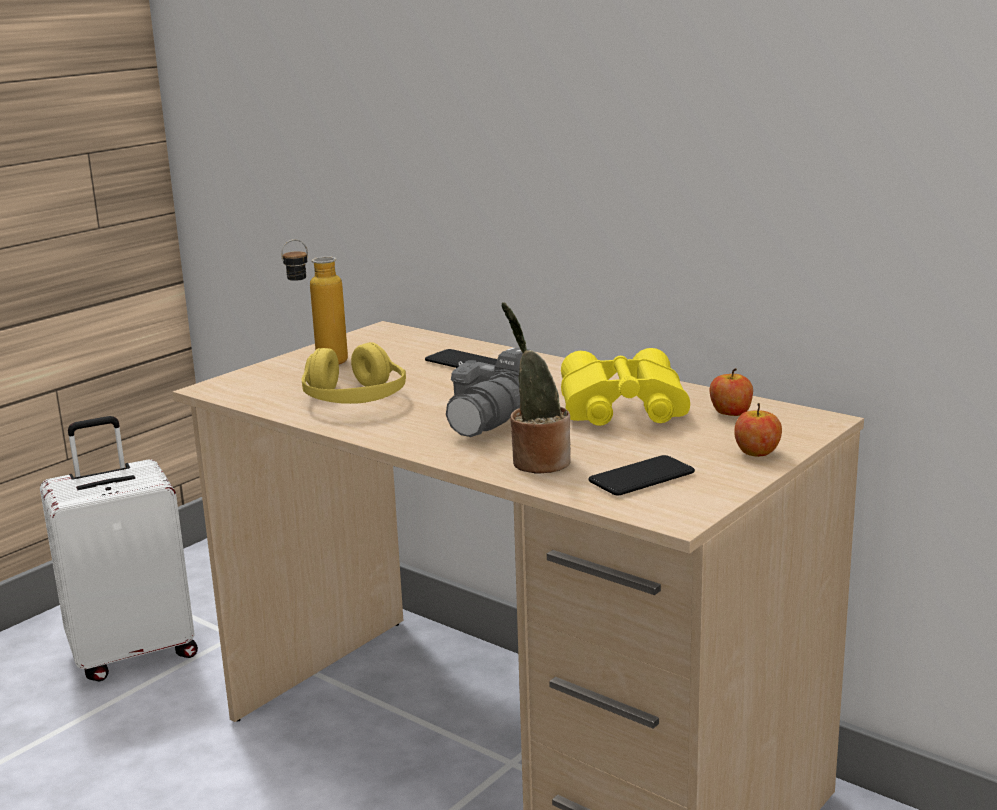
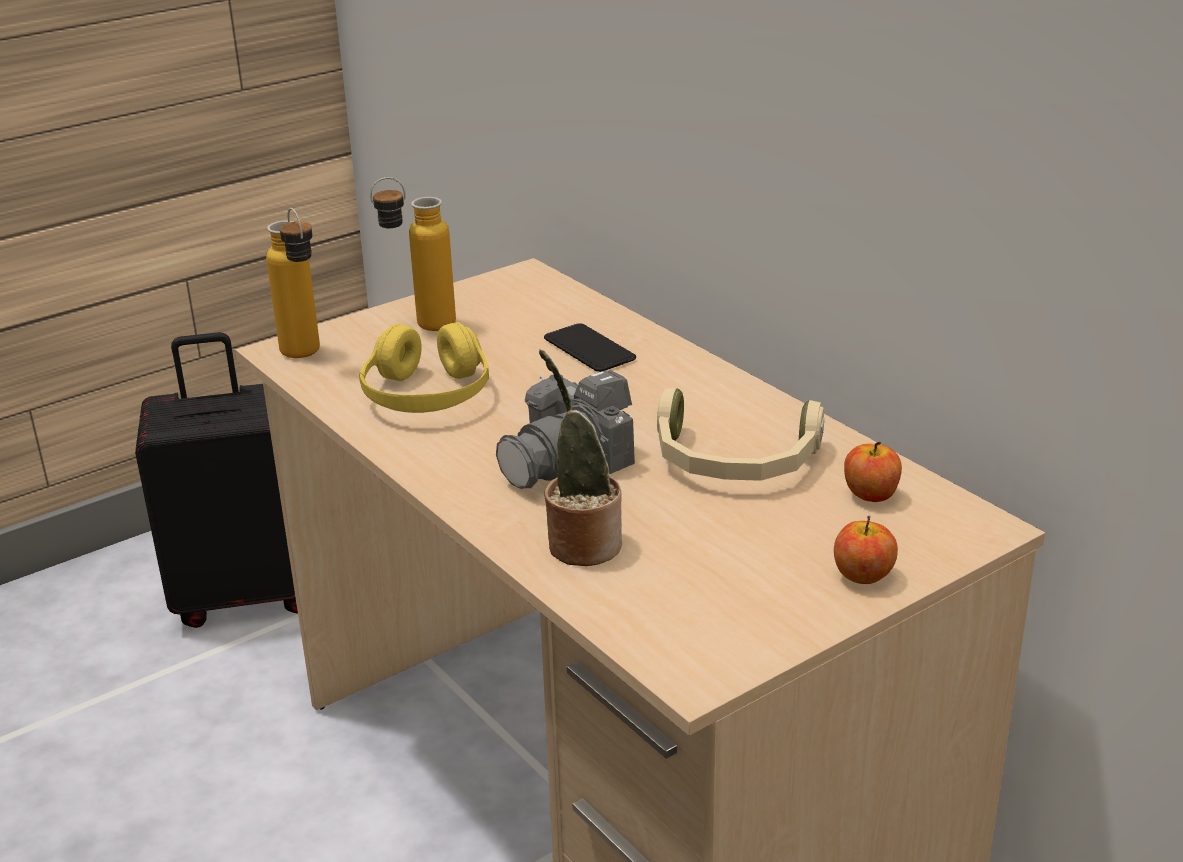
camera: 15 degrees right, 10 degrees up
(133, 652) = (243, 595): white suitcase -> black suitcase
(237, 389) = (306, 357): none -> bottle
(619, 408) = (734, 462): yellow binoculars -> beige headphones
(641, 477) = (691, 595): phone -> none

